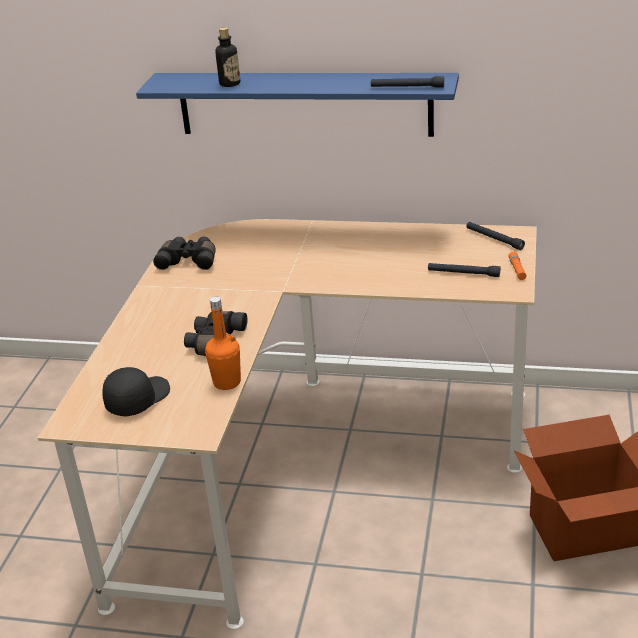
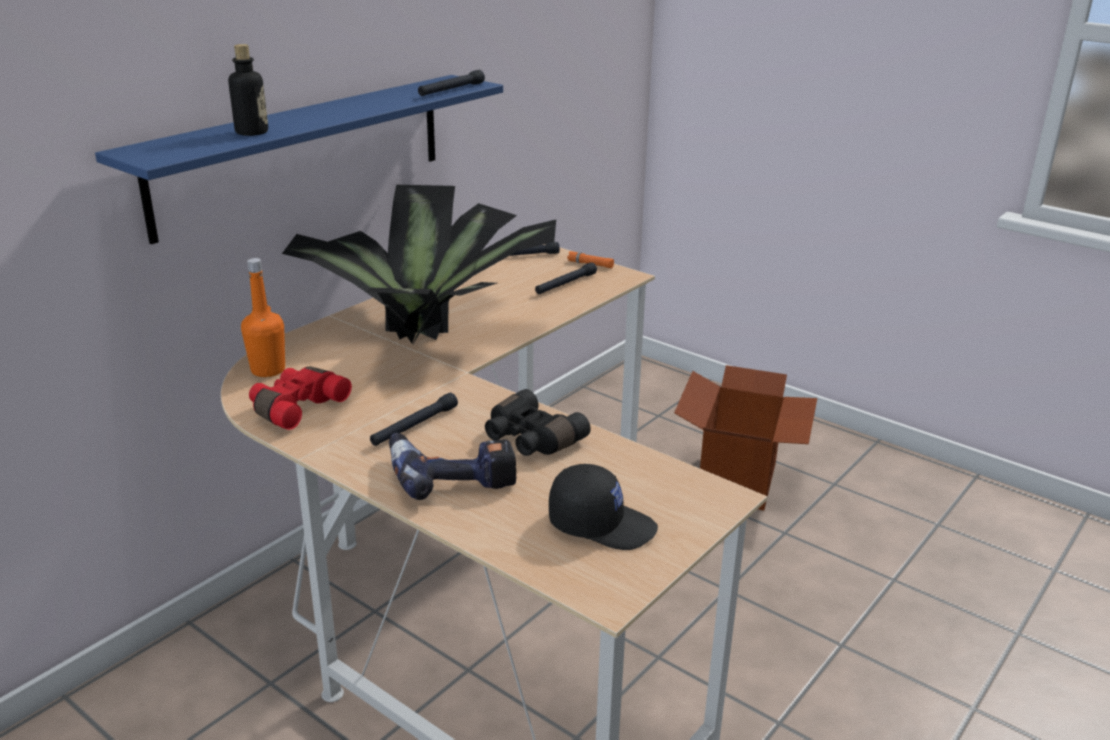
camera: 65 degrees left, 5 degrees down
(137, 399) = (602, 524): black cap -> black cap turned 135 degrees clockwise
(154, 333) = (451, 475): none -> power drill
(189, 261) = (296, 407): black binoculars -> red binoculars
(198, 302) = (414, 426): none -> black flashlight
(227, 382) = (629, 453): orange bottle -> orange bottle (268, 370)
(332, 255) = (430, 326): none -> potted plant

